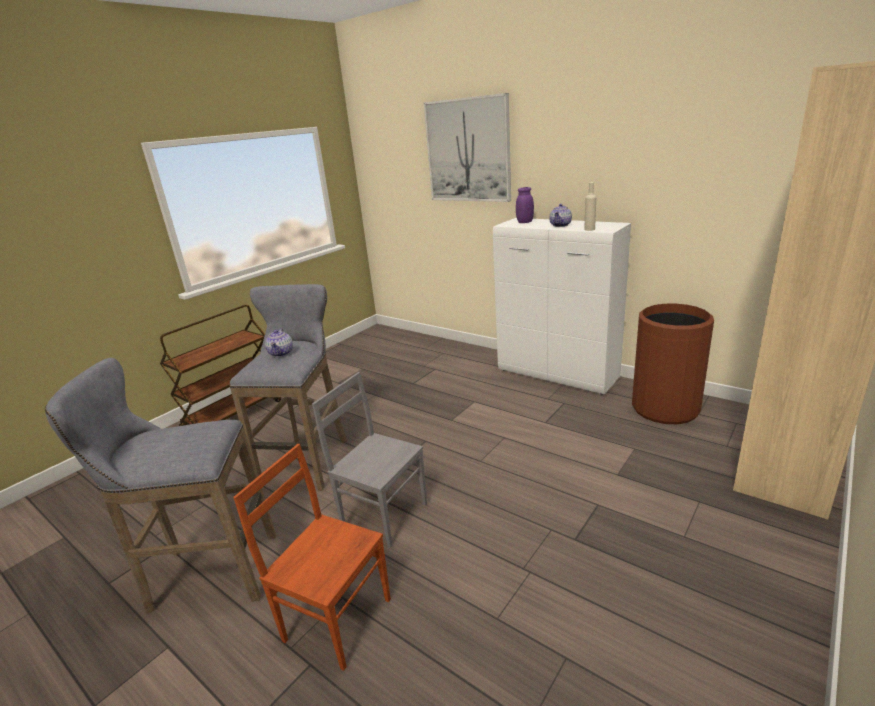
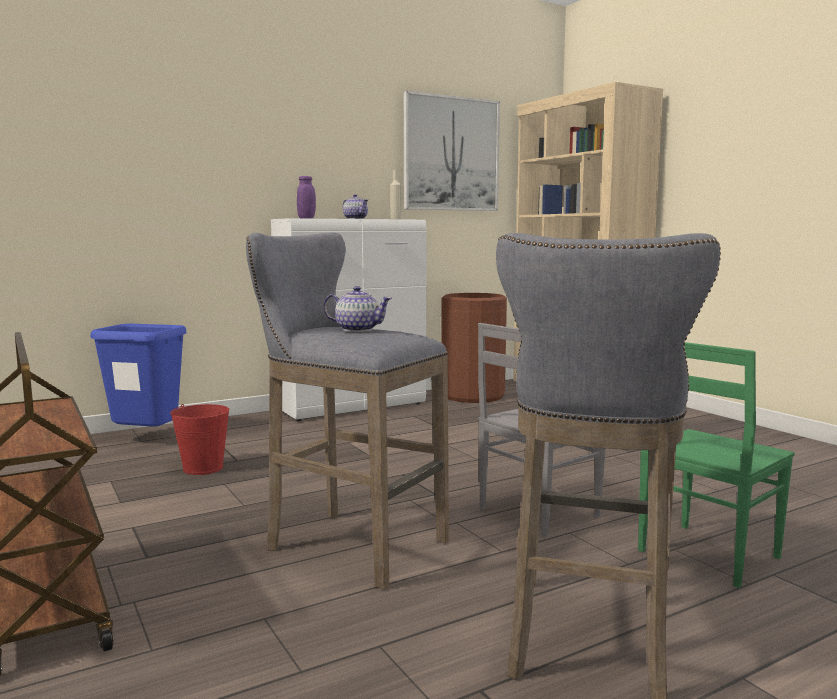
camera: 70 degrees left, 15 degrees down
(337, 617) = (705, 554): brown chair -> green chair
(394, 380) = (203, 468): none -> red bucket
(426, 349) = (147, 440): none -> blue trash can
(468, 150) = (192, 129): picture -> picture (451, 154)

